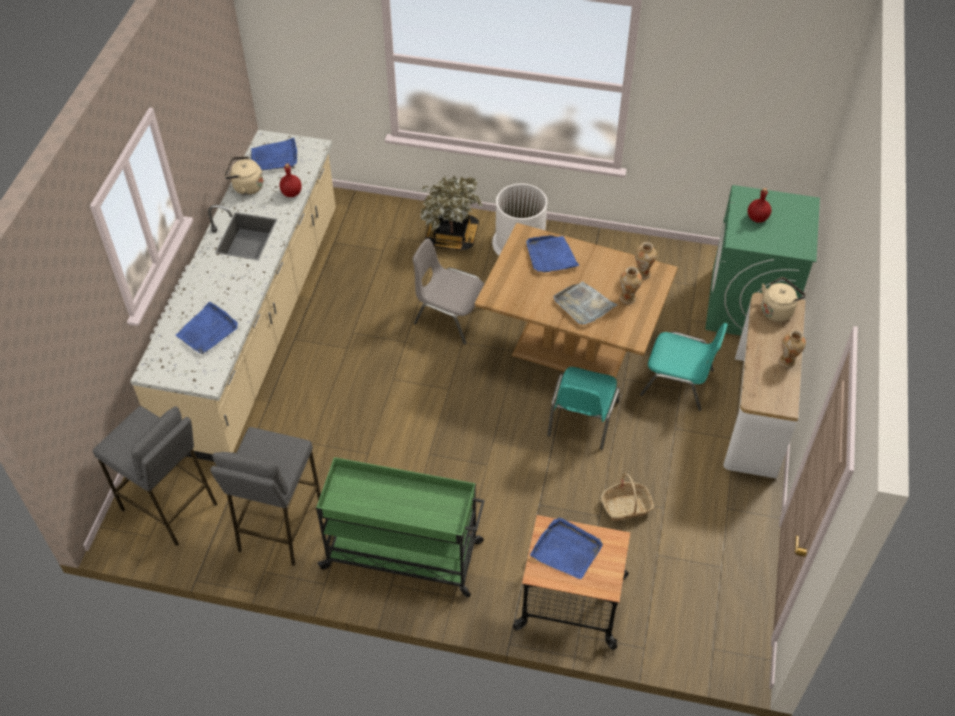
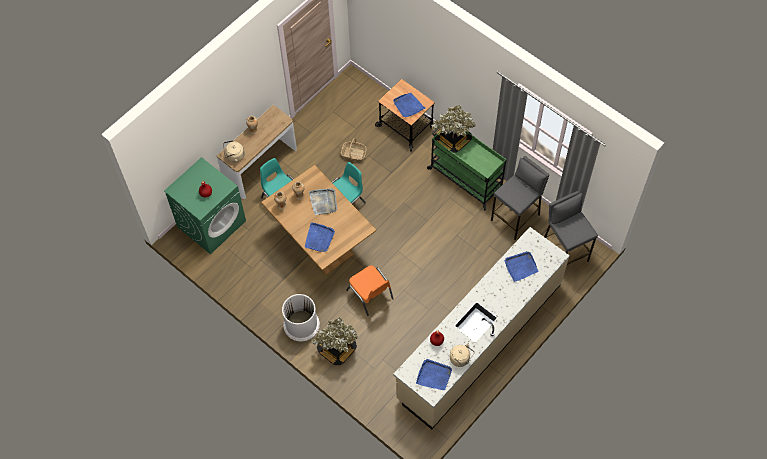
camera: 150 degrees left, 10 degrees up
(439, 512) = (453, 140): none -> potted plant
(450, 315) = (370, 295): grey chair -> orange chair

